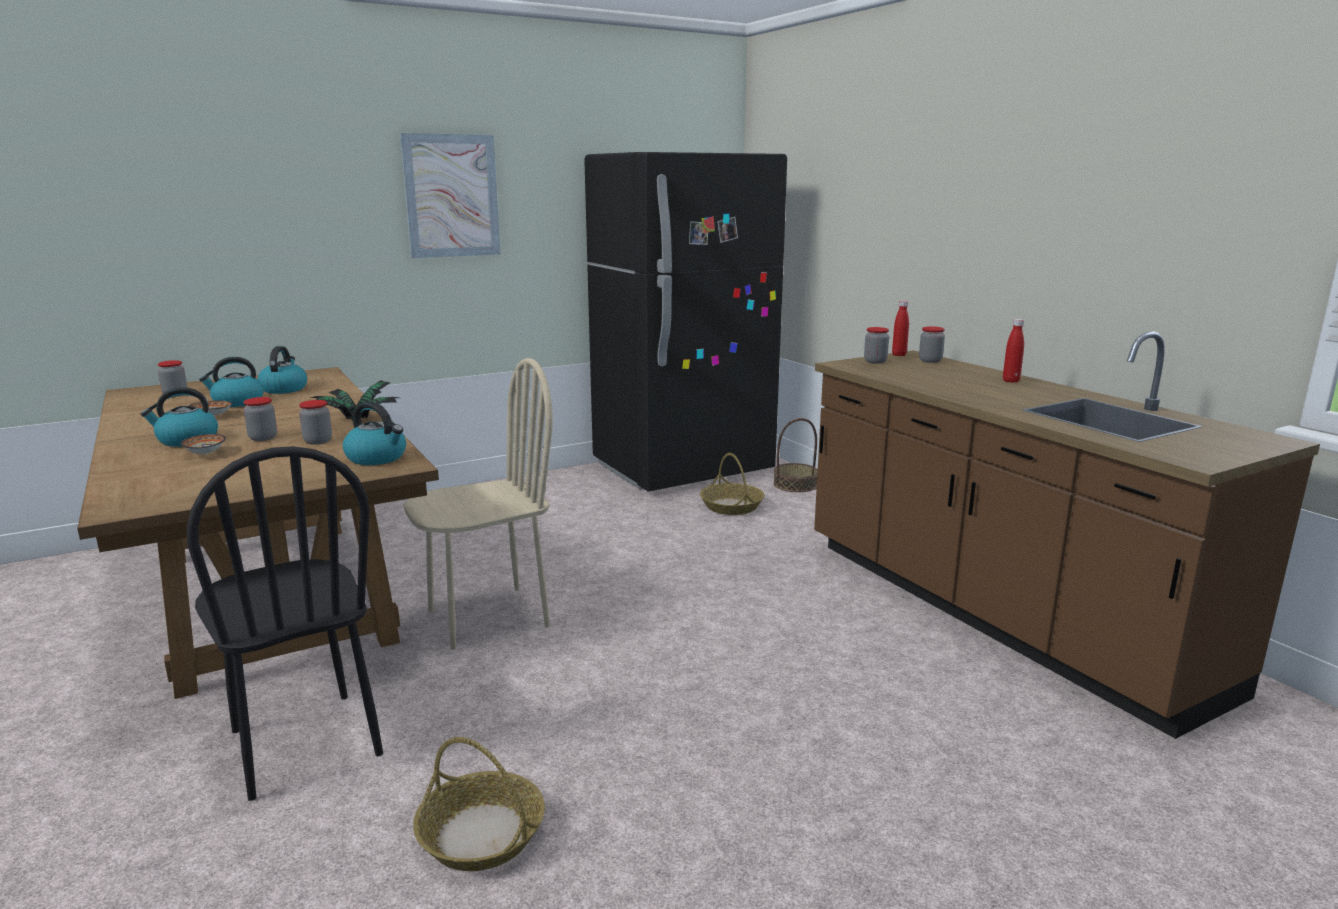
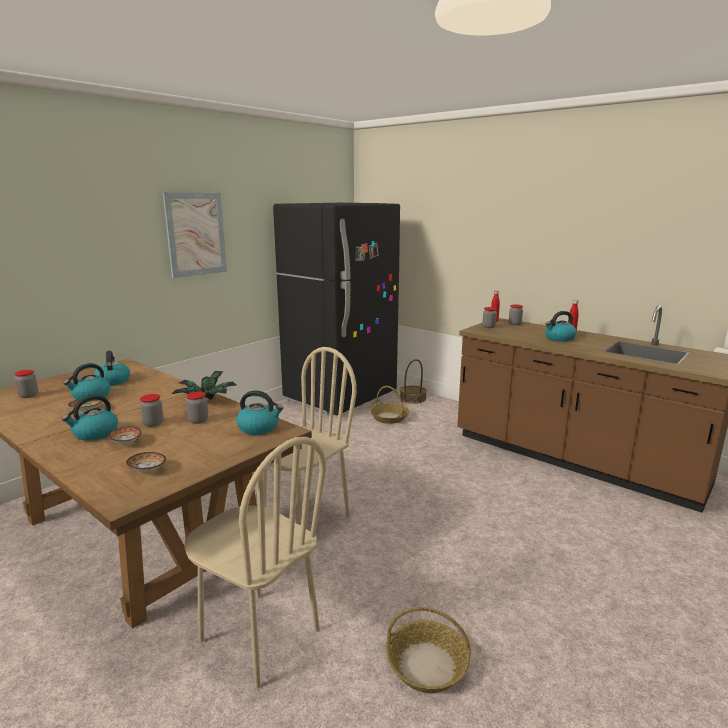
camera: 20 degrees left, 0 degrees up
(187, 483) = (147, 469): none -> bowl
(304, 743) = (259, 636): black chair -> beige chair
(973, 386) = (559, 338): none -> kettle

